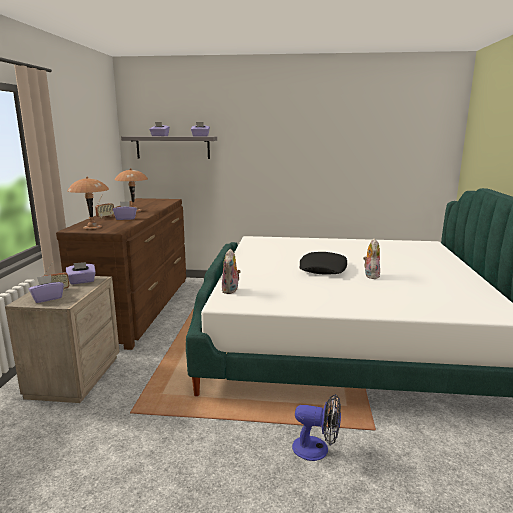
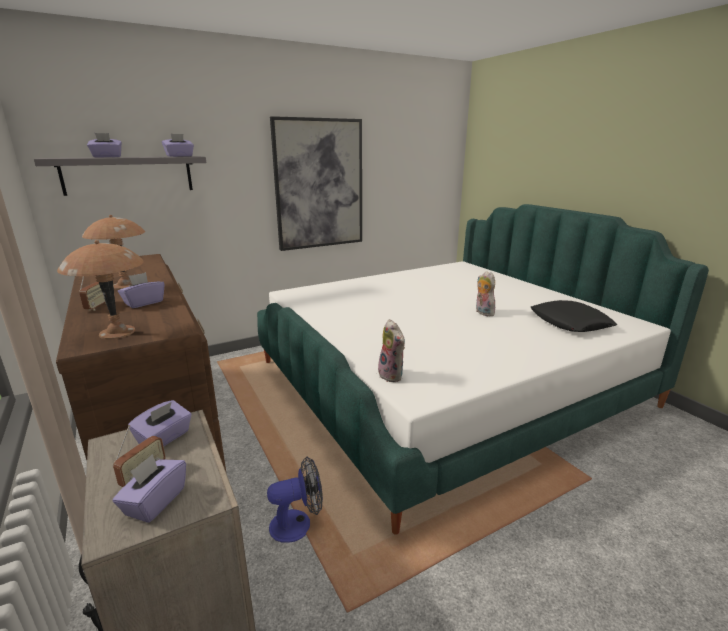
camera: 35 degrees left, 5 degrees up
(305, 160) = (319, 184): none -> picture
(317, 449) = (582, 530): fan -> fan (298, 523)
(323, 269) = (430, 316): black pillow -> black pillow (570, 323)

